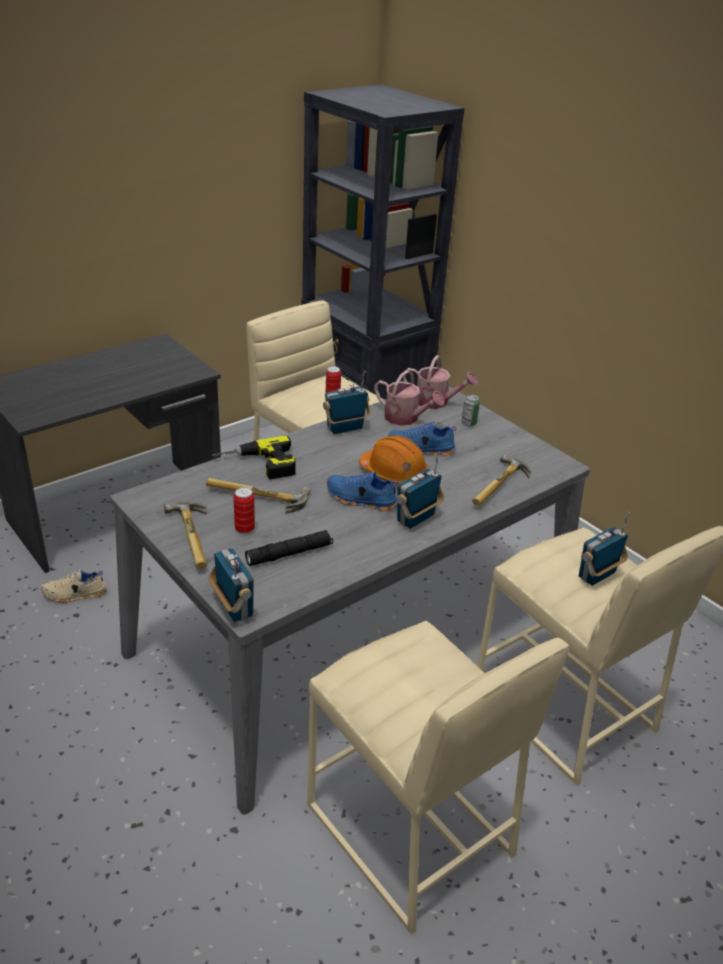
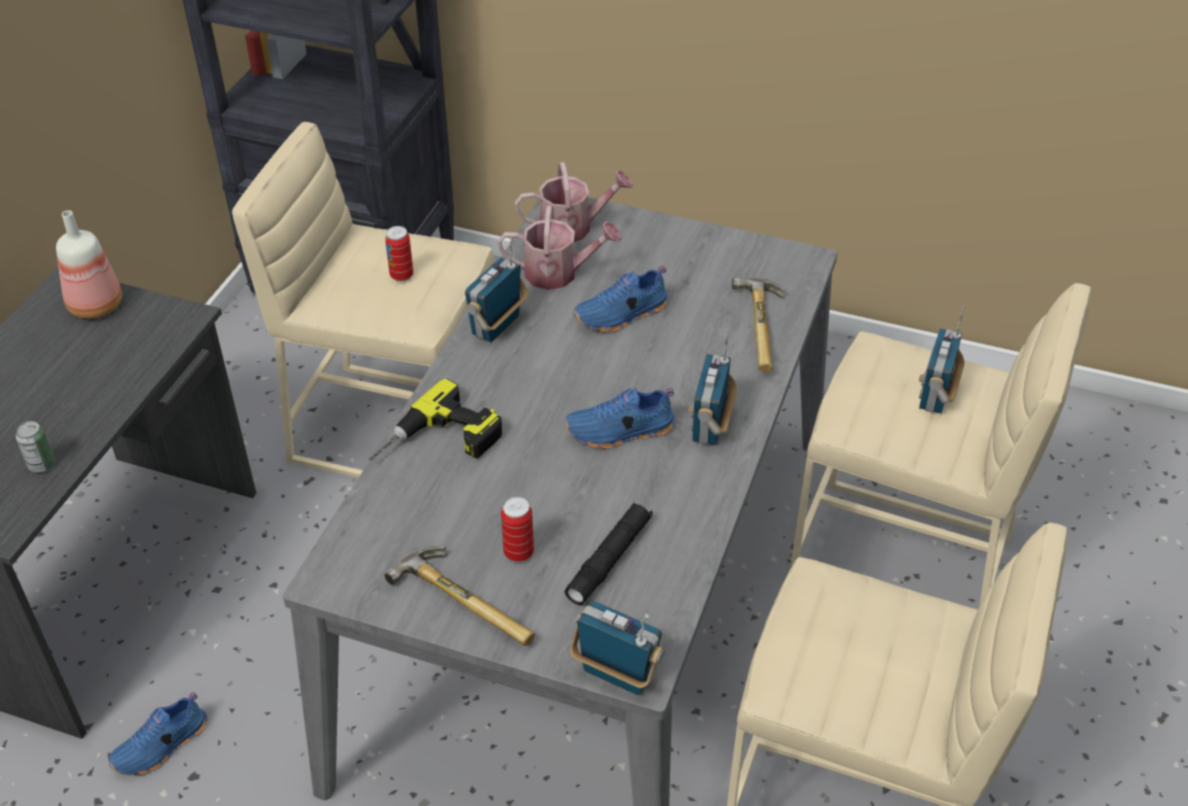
camera: 30 degrees left, 10 degrees up
(75, 594) = (162, 747): beige shoe -> blue shoe
(165, 353) = (96, 307): none -> bottle
(256, 500) = (489, 499): hammer -> none
(394, 473) = (623, 370): orange hard hat -> none
(469, 423) = (643, 244): can -> can (41, 464)

